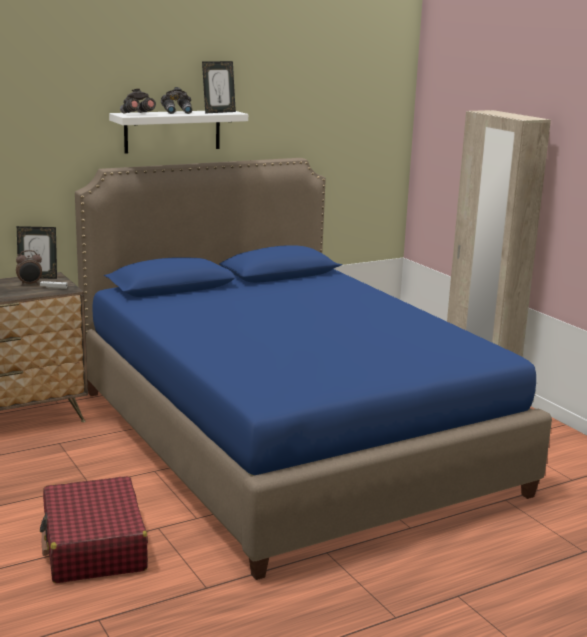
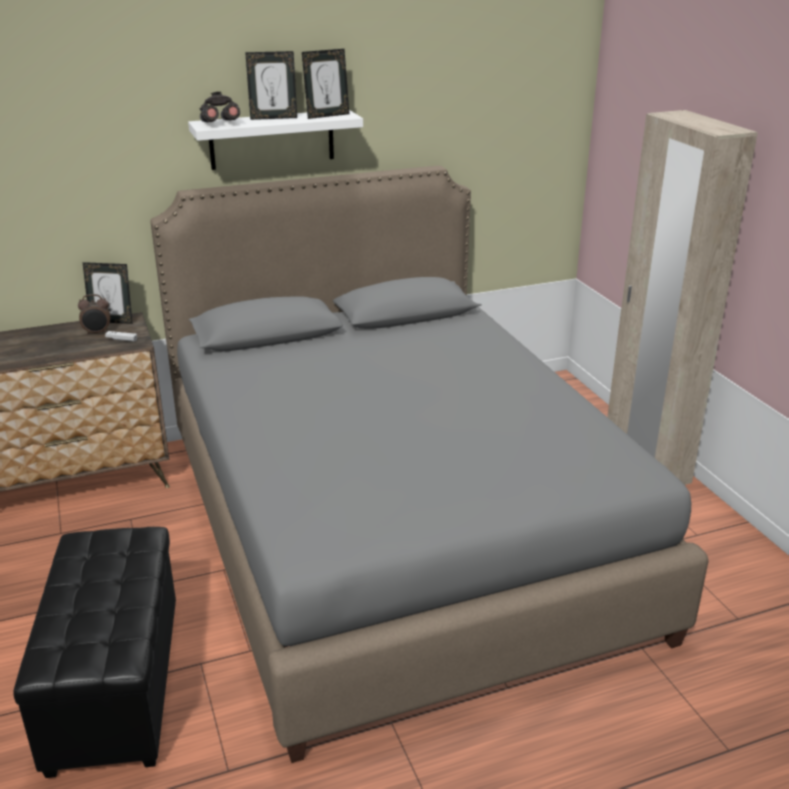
camera: 10 degrees right, 10 degrees up
(94, 546) = (118, 687): red suitcase -> black ottoman
(177, 112) = (273, 118): grey binoculars -> picture frame
(288, 440) = (393, 529): blue bed -> grey bed

